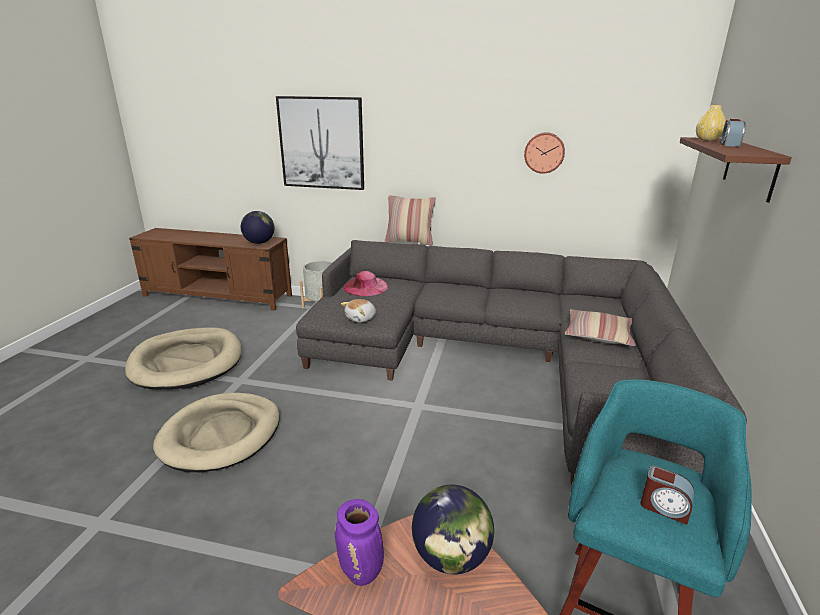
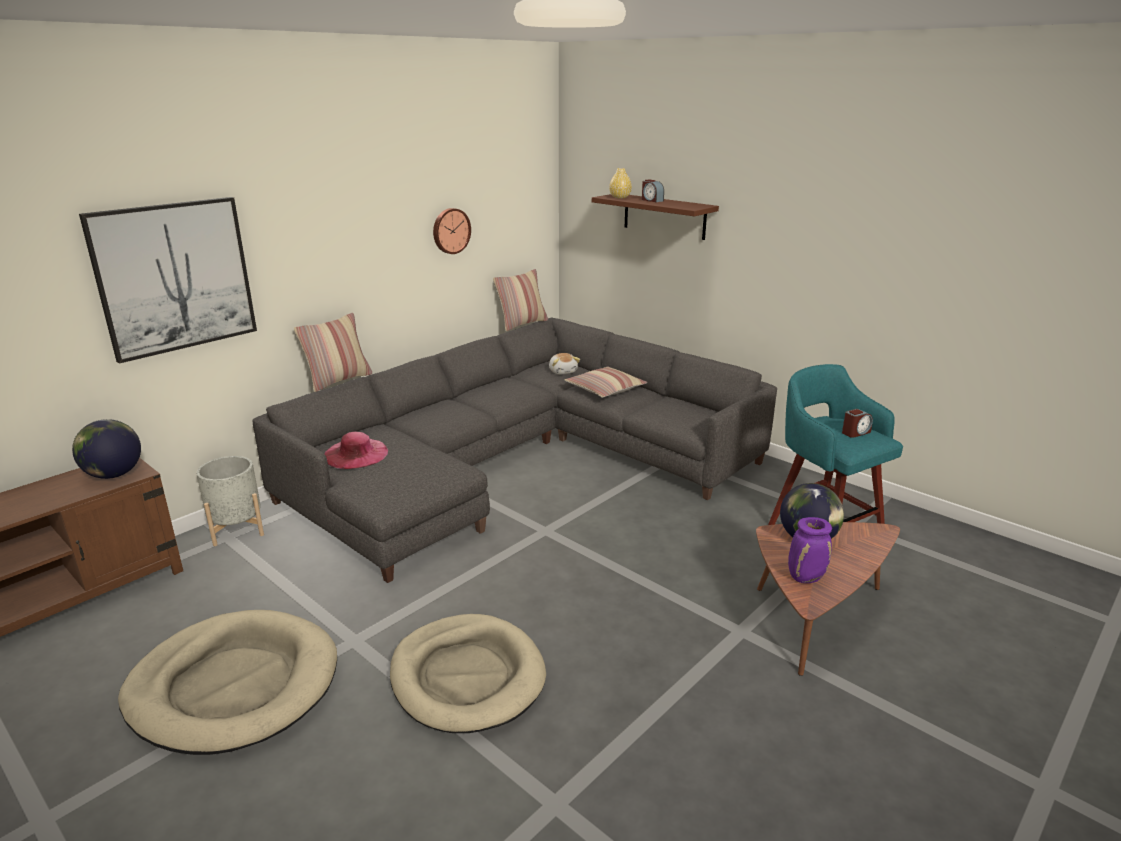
camera: 60 degrees left, 0 degrees up
(361, 318) = (431, 479): plush toy -> plush toy (563, 371)
(604, 256) = (522, 324): none -> pillow

